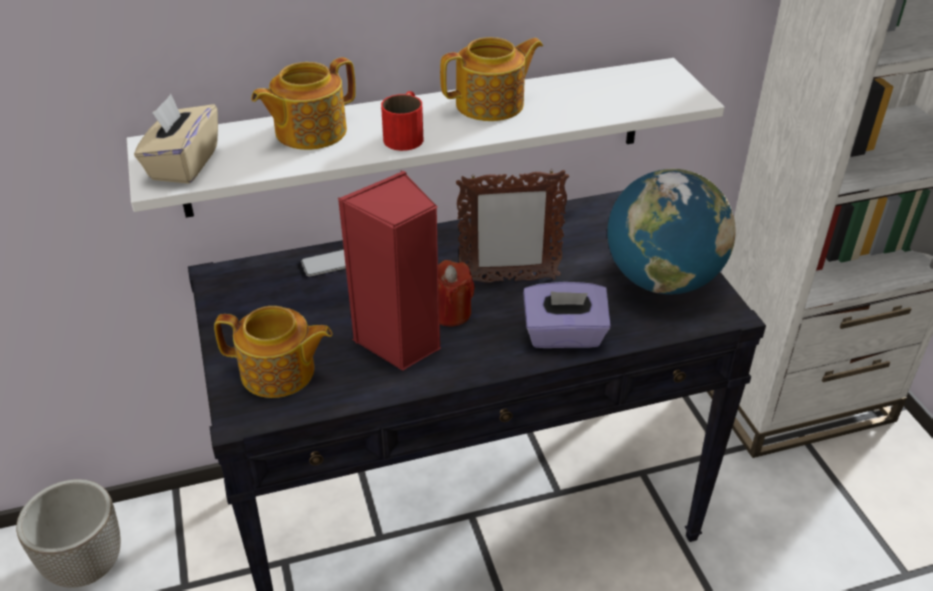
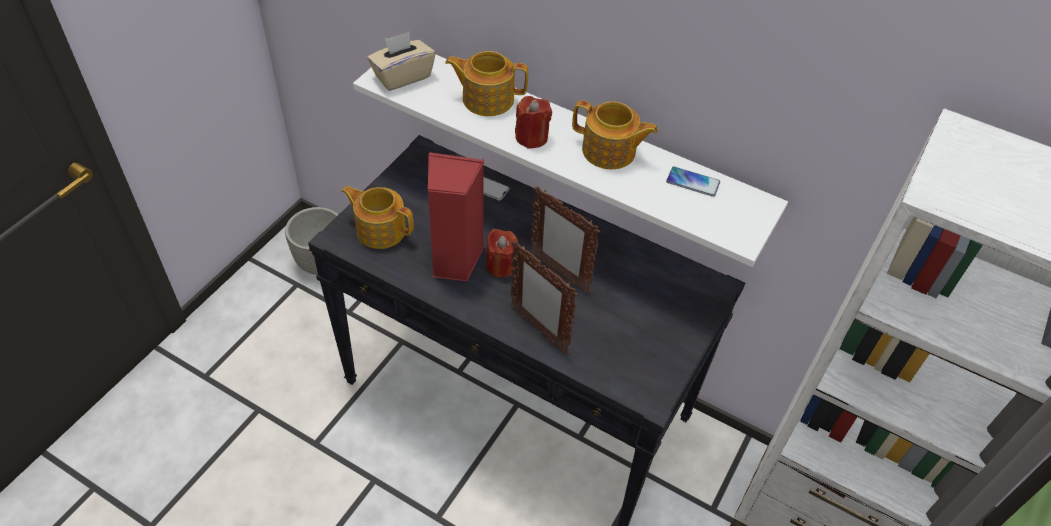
camera: 45 degrees right, 10 degrees up
(279, 373) = (380, 229): teapot -> teapot turned 150 degrees clockwise
(406, 134) = (531, 137): red mug -> red candle
(564, 336) = (538, 330): purple tissue box -> picture frame
(591, 85) = (693, 182): none -> phone
(662, 280) = (646, 347): globe -> none

